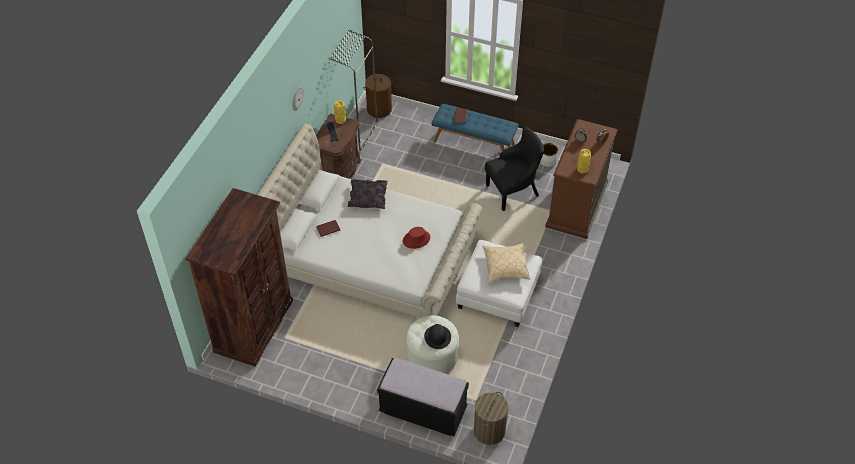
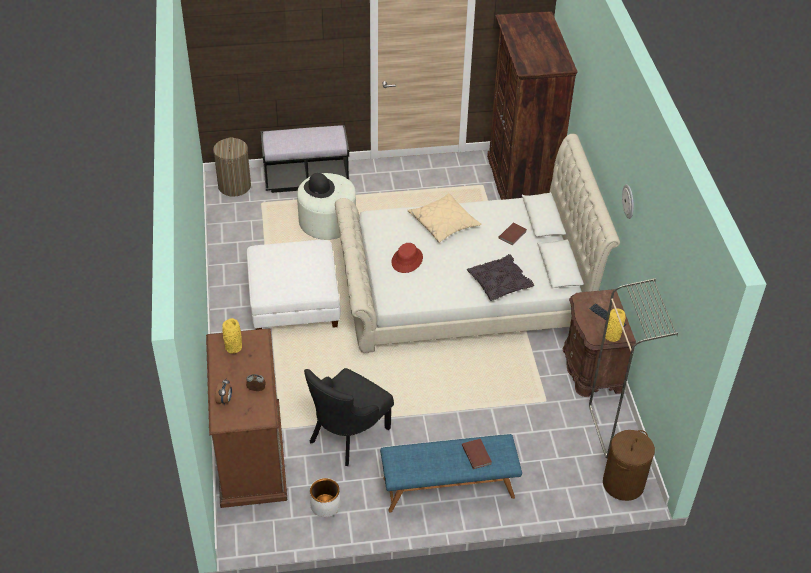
camera: 150 degrees right, 5 degrees down
(505, 266) = (287, 273): beige pillow -> beige pillow (443, 223)

